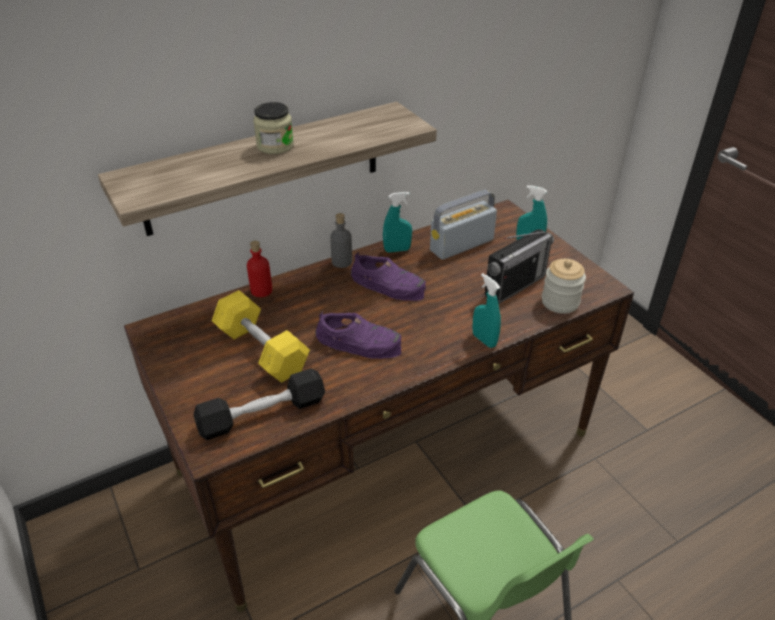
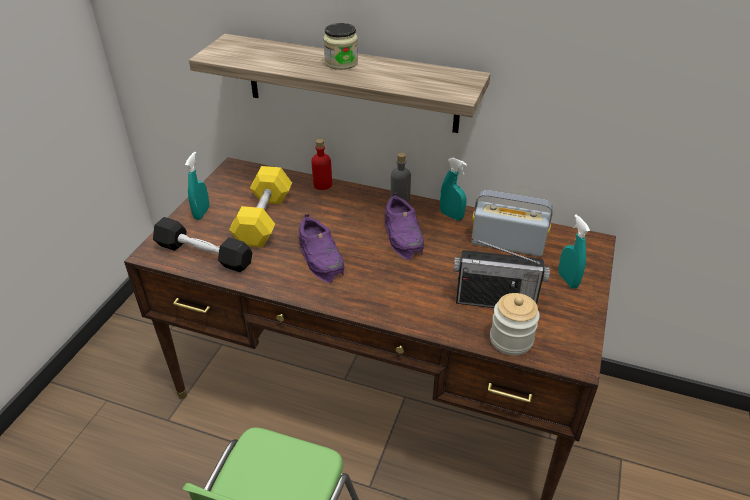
camera: 50 degrees right, 0 degrees up
(484, 340) = (401, 318): turquoise spray bottle -> turquoise spray bottle (201, 213)

